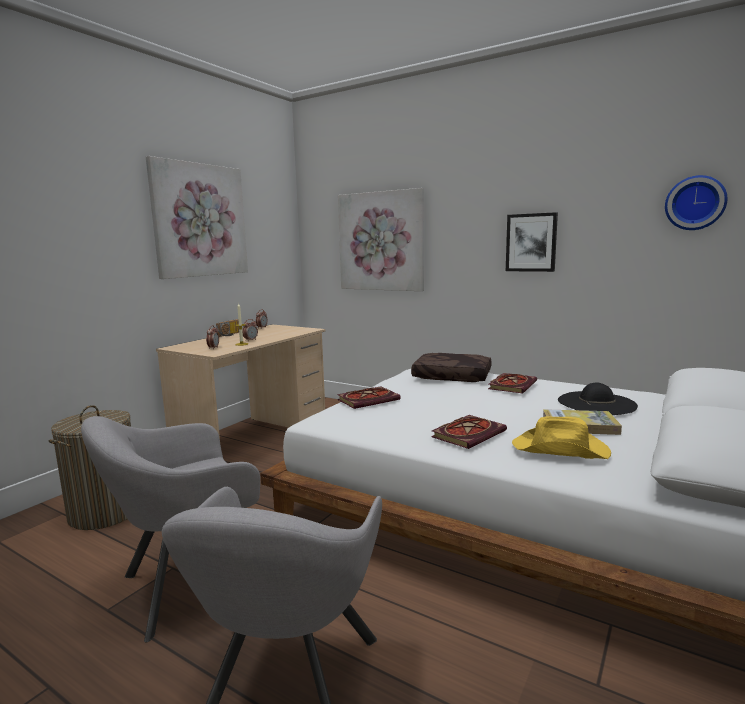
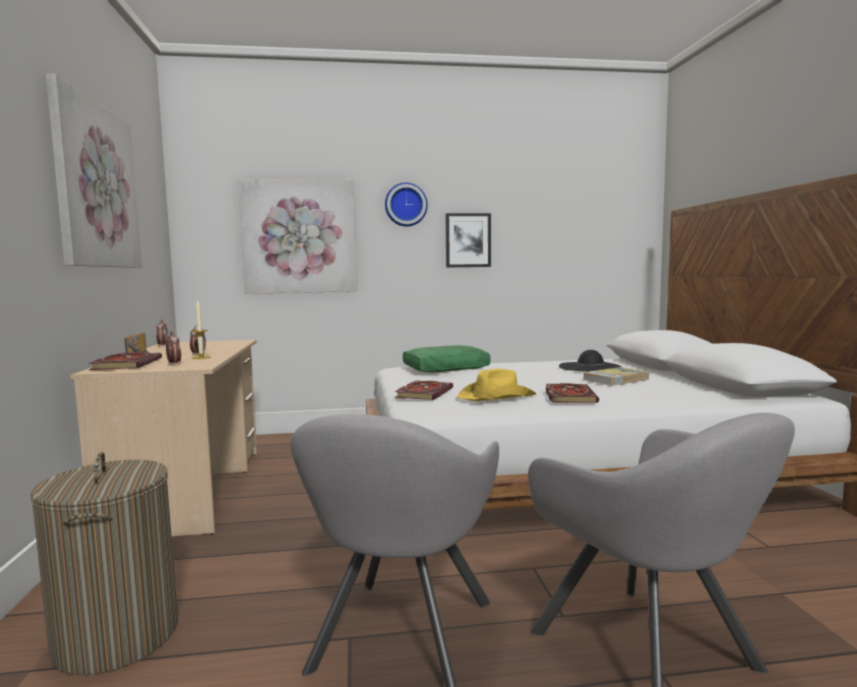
camera: 40 degrees left, 5 degrees down
(451, 377) = (445, 369): brown pillow -> green pillow
(512, 385) = (509, 366): book -> book (126, 364)
(561, 450) = (645, 392): yellow hat -> yellow hat (497, 397)
(695, 203) = (589, 211): wall clock -> wall clock (405, 205)

